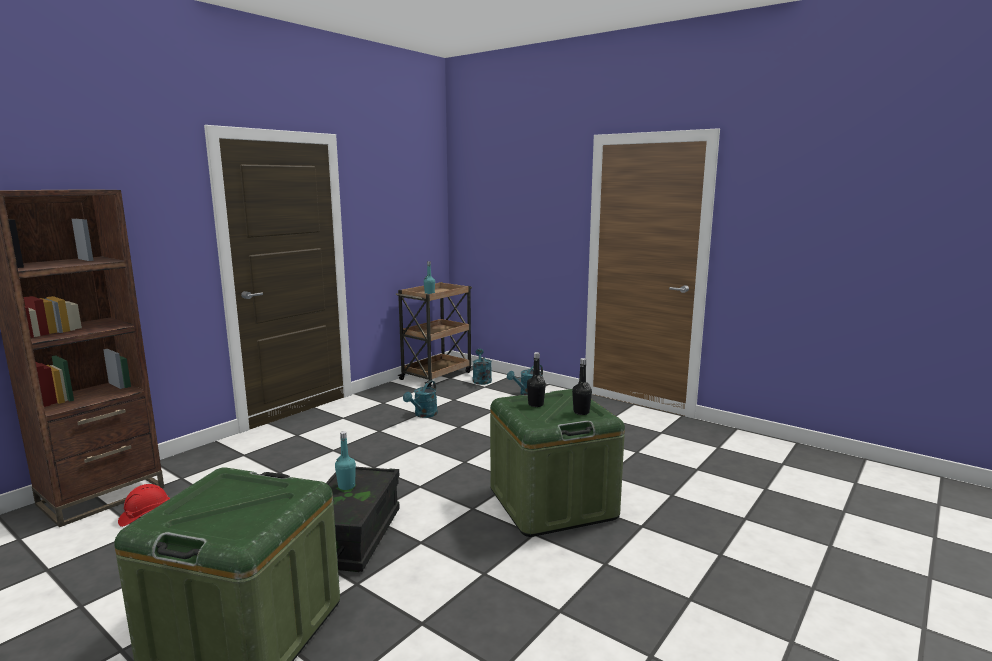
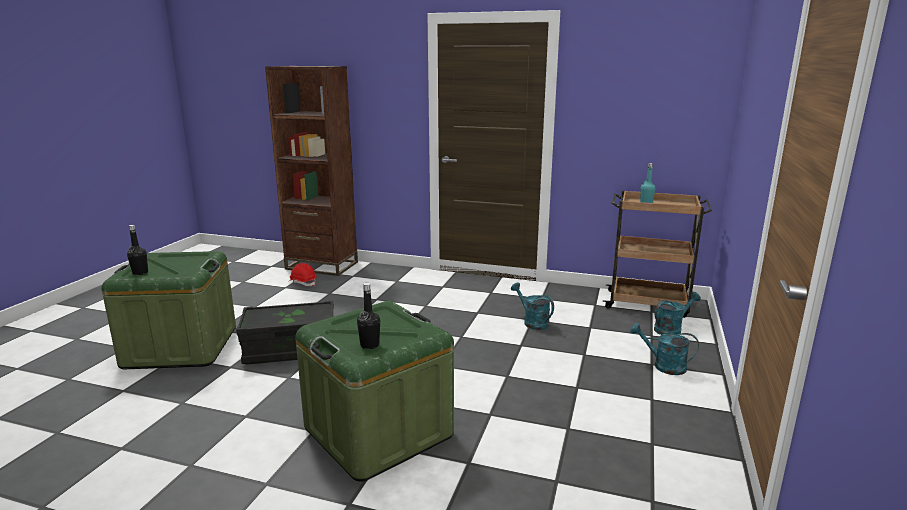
camera: 70 degrees right, 5 degrees up
(346, 486) = (300, 311): turquoise bottle -> none
(423, 415) = (532, 322): turquoise watering can -> turquoise watering can turned 45 degrees clockwise
(535, 404) = (383, 320): black bottle -> black bottle (140, 273)

